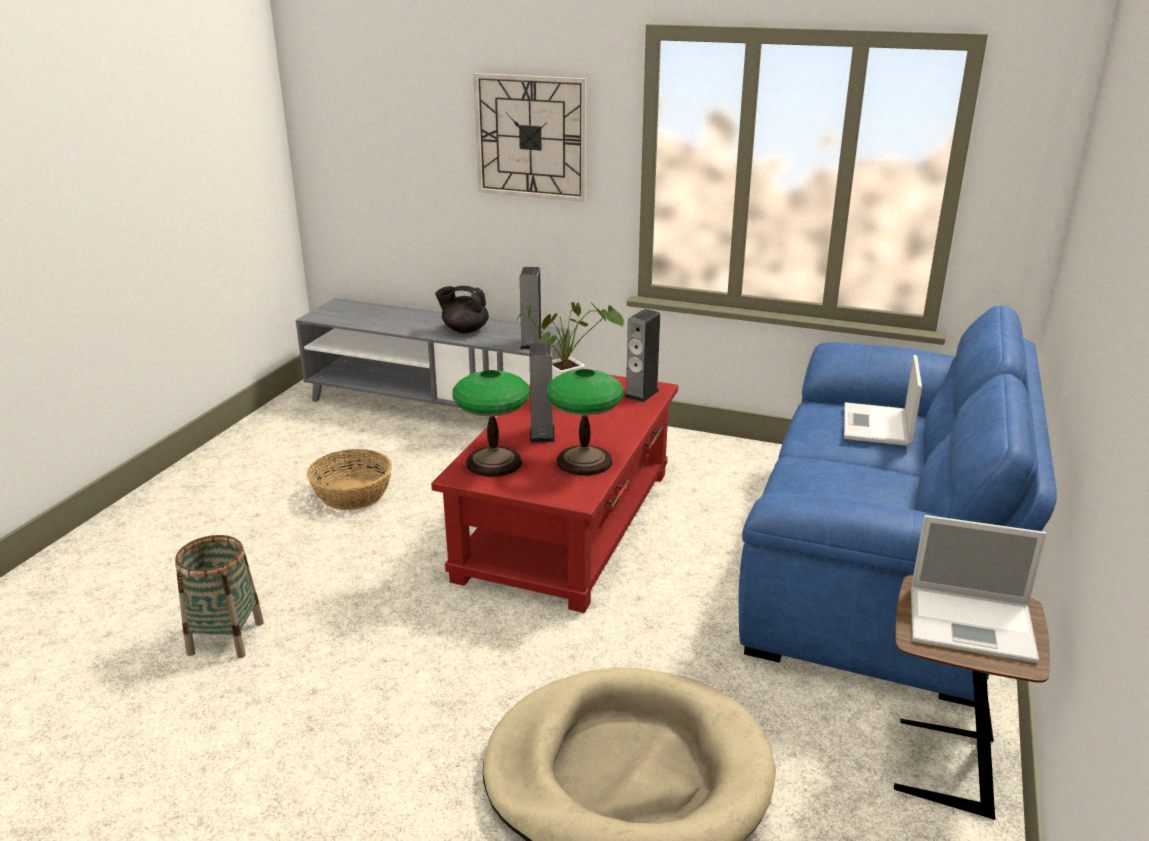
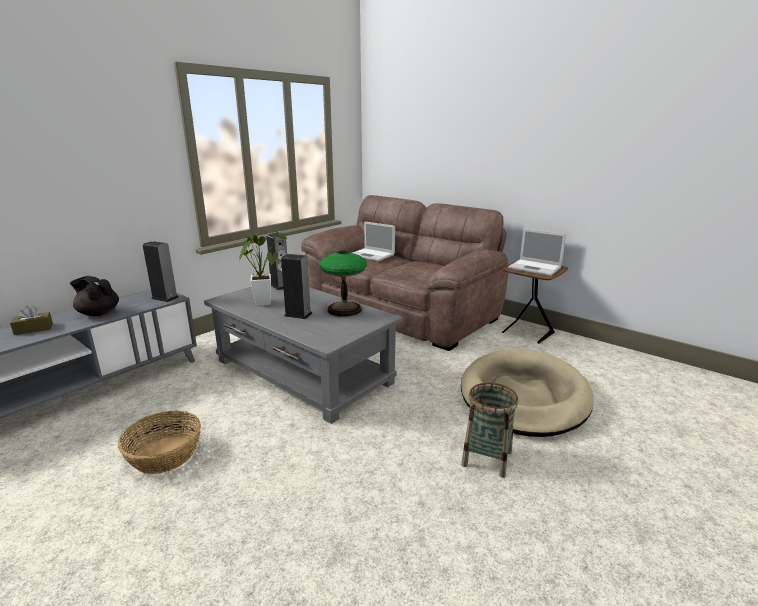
camera: 70 degrees left, 5 degrees down
(226, 638) = (325, 556): basket -> basket (487, 458)
(410, 320) = (34, 329): none -> brown tissue box
(464, 330) = (98, 313): black teapot -> black teapot turned 90 degrees clockwise
(494, 463) = (321, 331): table lamp -> none
(531, 137) = (101, 147): wall clock -> none
(566, 524) = (303, 372): red coffee table -> grey coffee table
(879, 564) = (402, 310): blue sofa -> brown sofa
(973, 624) = (535, 268): laptop -> laptop turned 90 degrees clockwise

